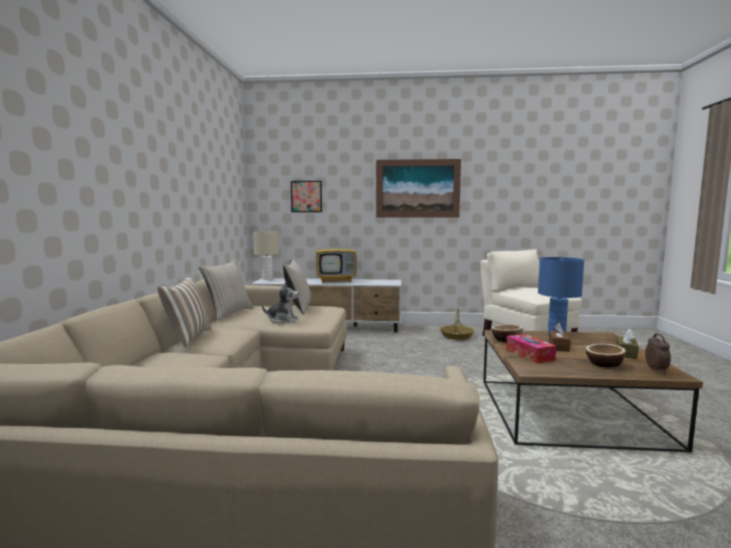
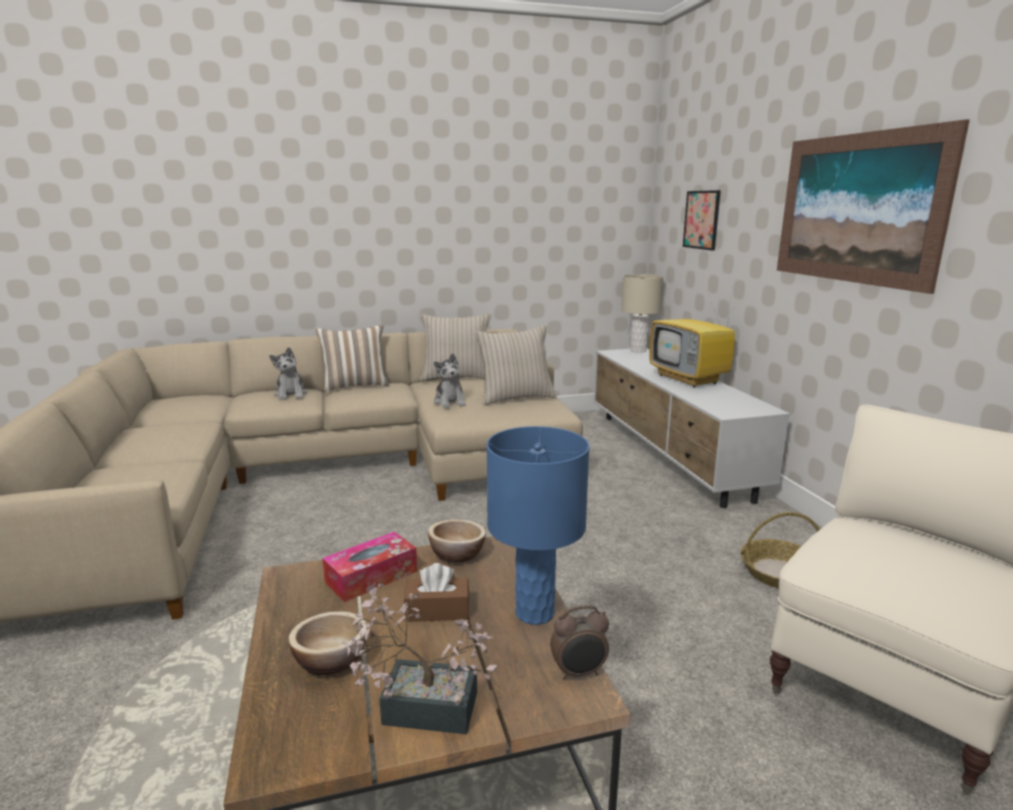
camera: 70 degrees right, 10 degrees up
(171, 357) = (291, 394): none -> plush toy
(626, 353) = (419, 705): brown tissue box -> potted plant
(656, 370) = (299, 735): alarm clock -> alarm clock (579, 673)

